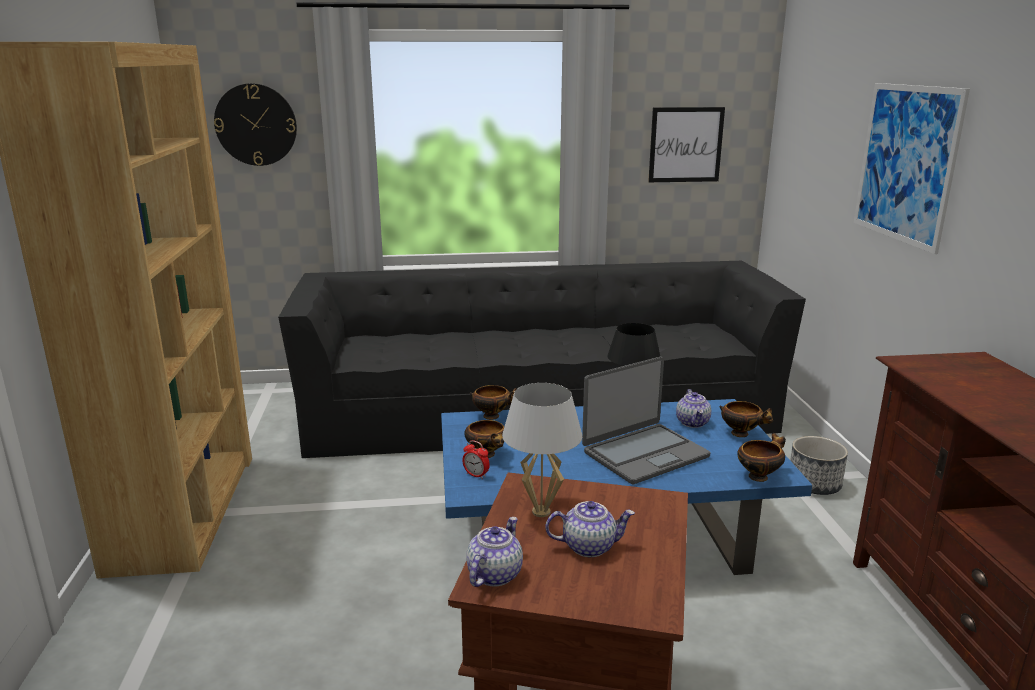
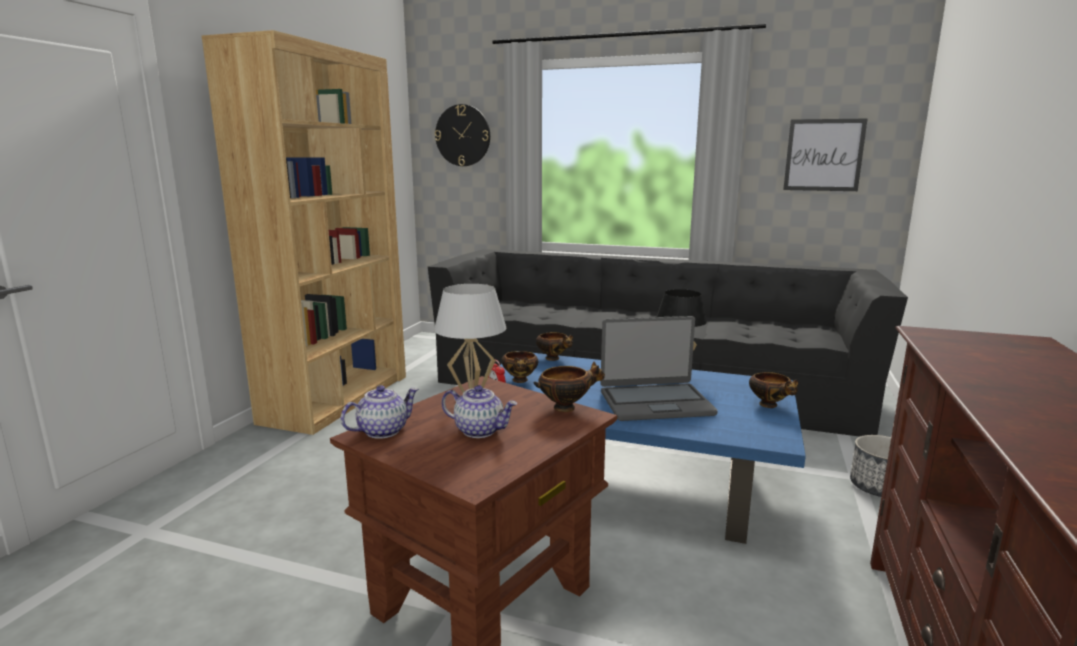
camera: 25 degrees right, 5 degrees down
(693, 423) = (728, 390): teapot -> none
(759, 476) = (752, 438): bowl -> bowl (566, 407)
(906, 163) = (1009, 140): picture -> none

